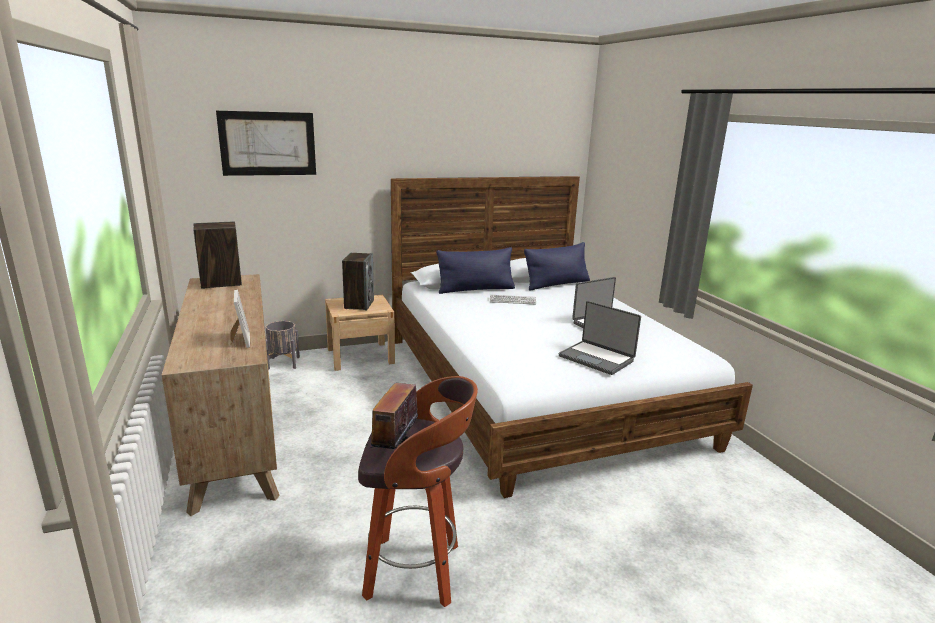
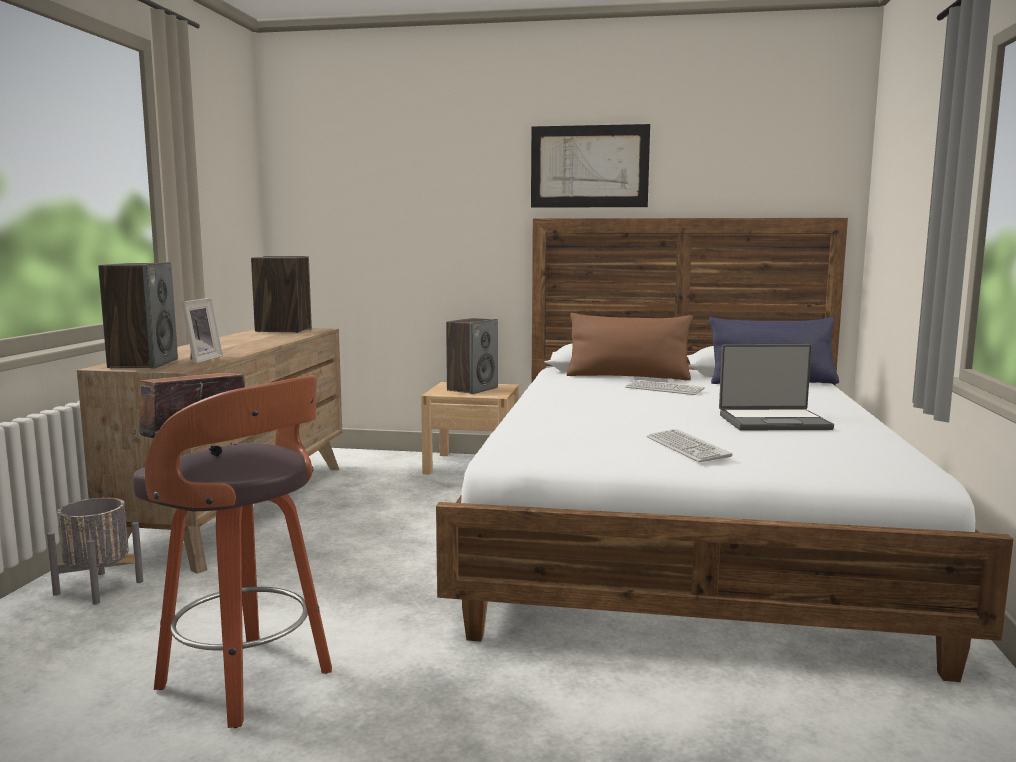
camera: 30 degrees right, 10 degrees down
(204, 355) = (143, 364): none -> speaker
(268, 143) = (382, 174): picture -> picture (589, 166)
(283, 363) = (373, 459): grey planter -> grey planter (98, 587)
(475, 289) = (628, 377): blue pillow -> brown pillow
(597, 358) = (687, 447): laptop -> keyboard

